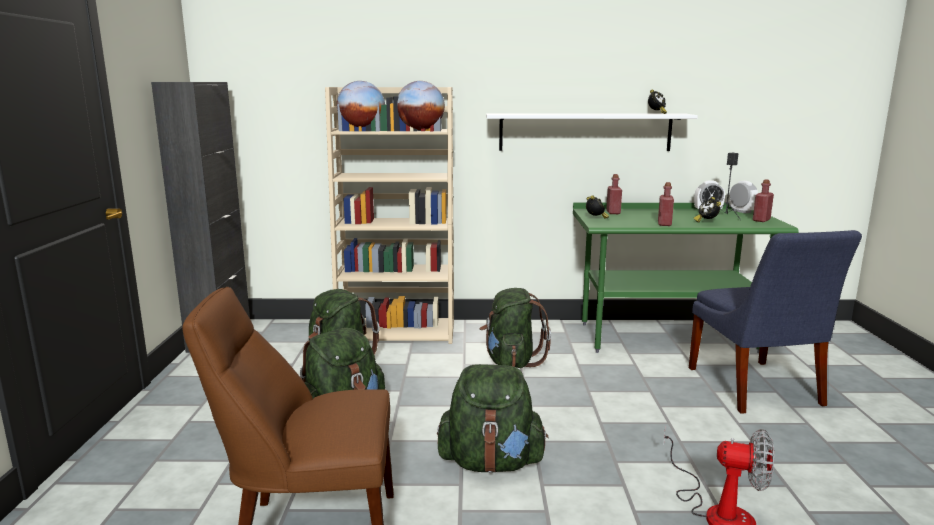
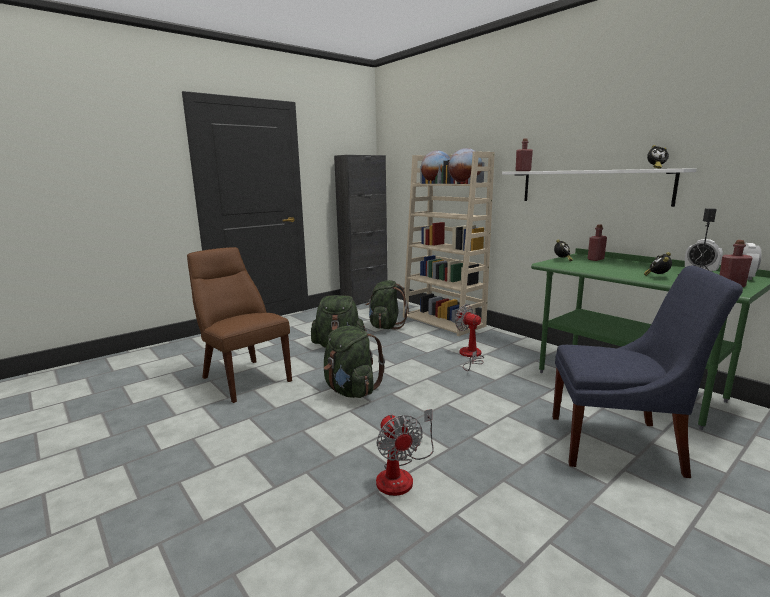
camera: 50 degrees right, 0 degrees up
(511, 362) = (470, 356): green backpack -> fan
(664, 224) = (605, 271): red bottle -> red bottle (523, 171)
(755, 388) = (621, 445): blue chair -> blue chair turned 120 degrees counterclockwise

